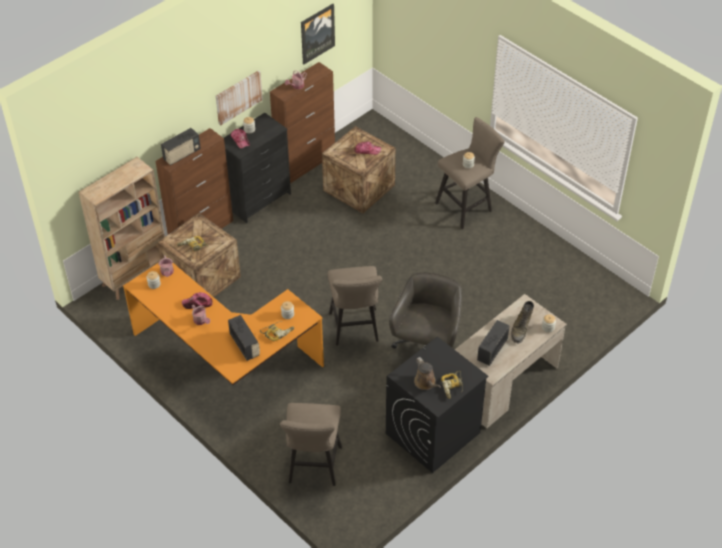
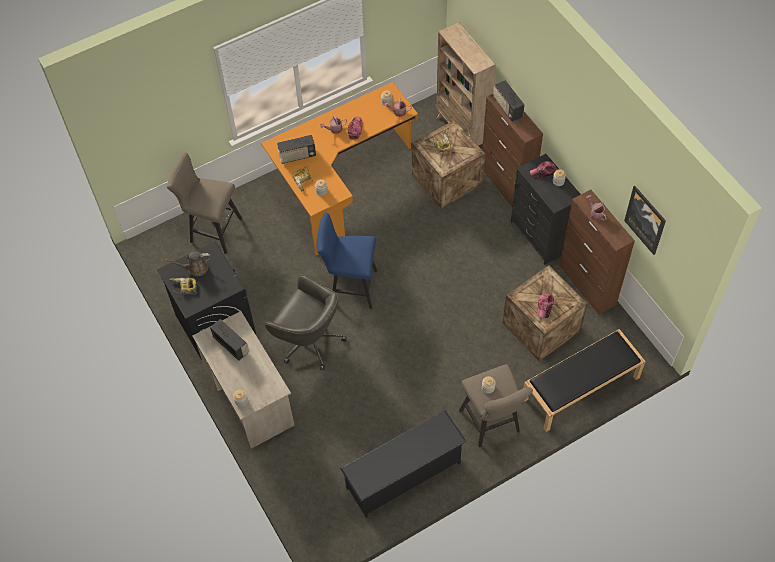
camera: 105 degrees right, 10 degrees up
(238, 97) = (572, 152): picture -> none
(355, 330) = (350, 287): beige stool -> blue stool
(413, 157) = (580, 388): none -> black bench
(520, 328) = (248, 376): green boot -> none
(538, 254) = (404, 475): none -> black shoe rack

